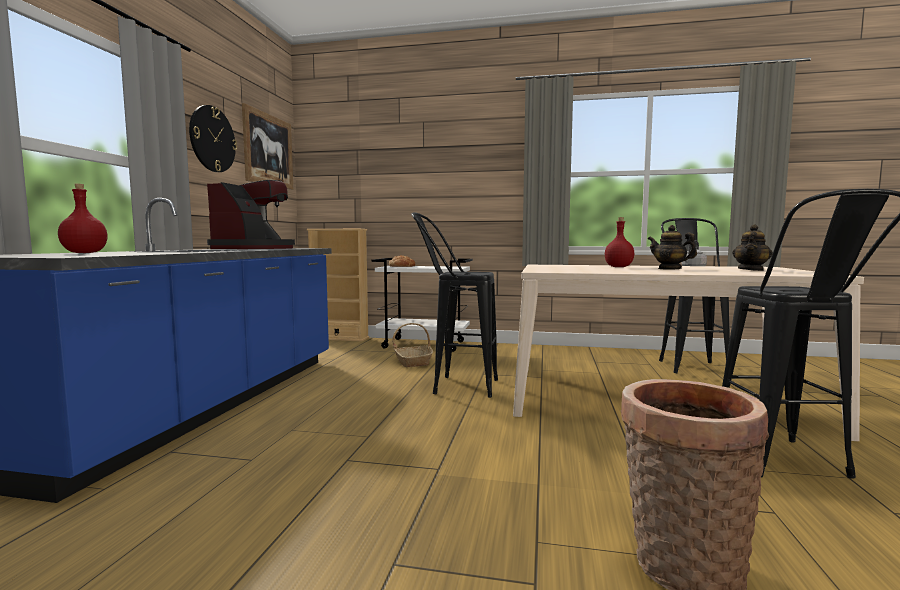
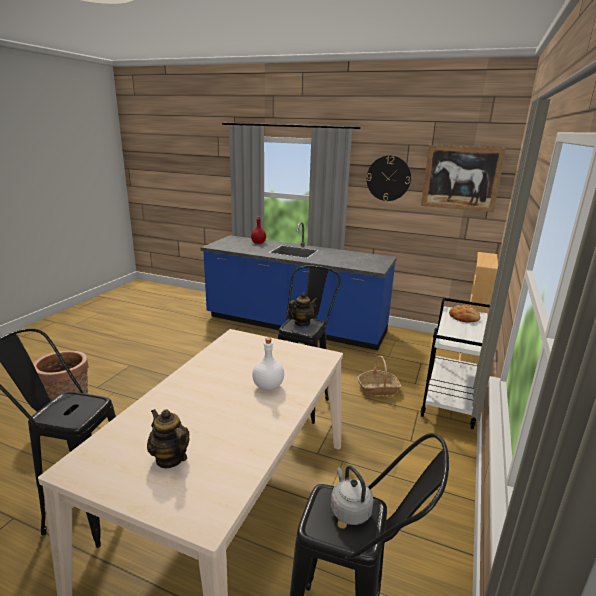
camera: 100 degrees right, 15 degrees up
(255, 248) = (345, 258): coffee machine -> none
(619, 267) = (267, 387): red bottle -> white bottle
(669, 269) = (223, 406): teapot -> teapot (302, 323)

